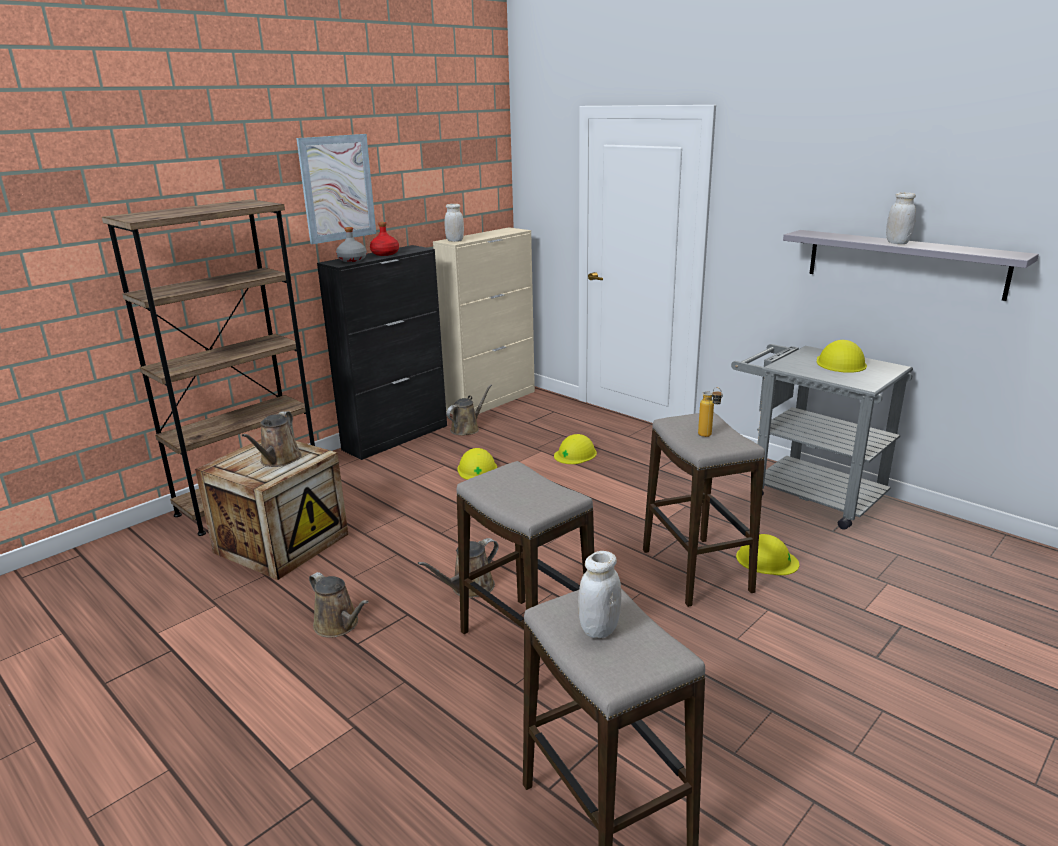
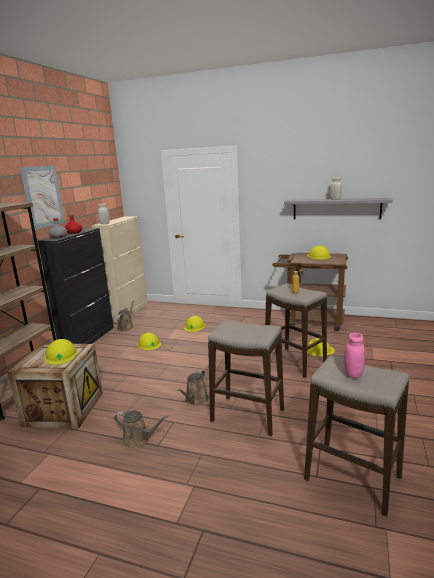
camera: 25 degrees left, 5 degrees down
(278, 460) = (61, 355): brown watering can -> yellow hard hat
(599, 629) = (353, 374): white jar -> pink jar
(805, 493) = (310, 320): grey cart -> brown cart

